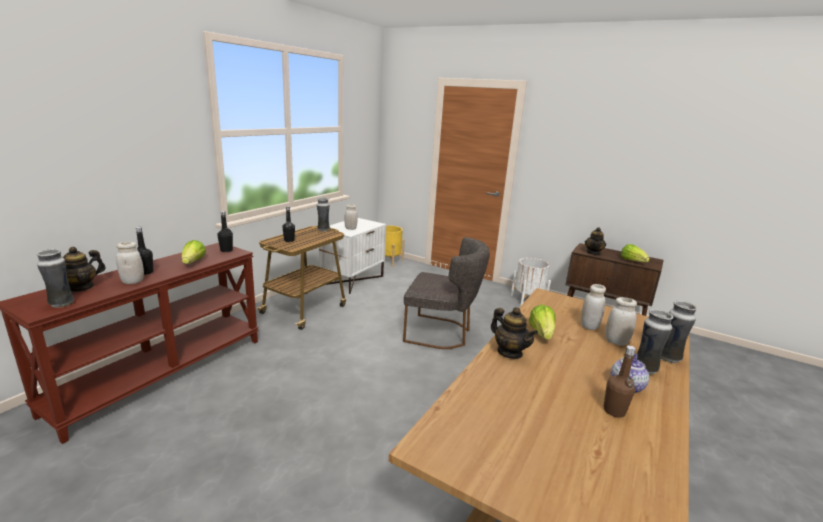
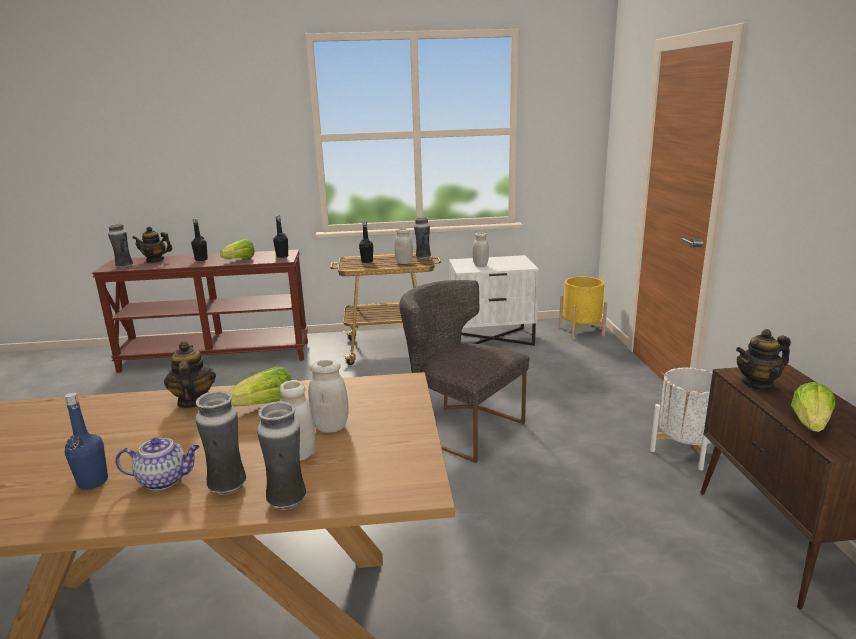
camera: 55 degrees right, 0 degrees up
(133, 281) = (180, 263): white jar -> white jar (404, 262)
(441, 333) = (461, 427): grey chair -> grey chair turned 150 degrees clockwise
(509, 352) = (193, 401): teapot -> teapot turned 150 degrees clockwise
(614, 411) = (93, 482): brown bottle -> blue bottle

